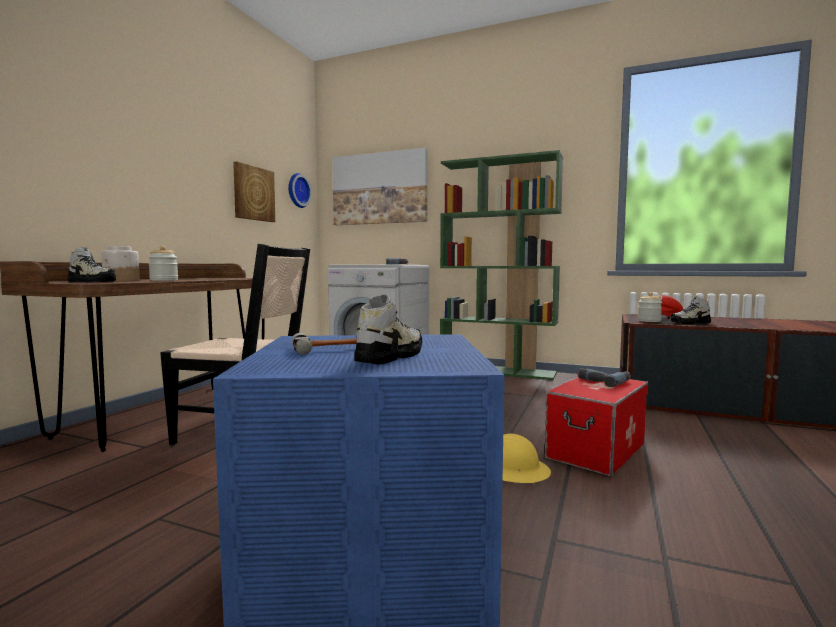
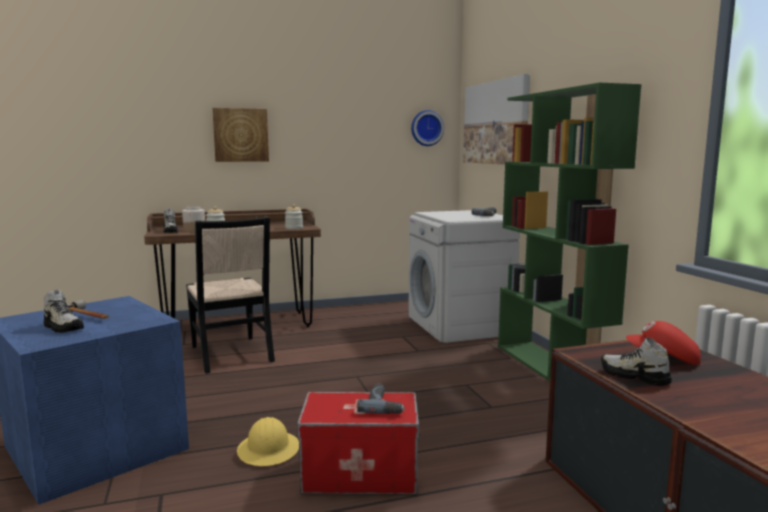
camera: 50 degrees right, 5 degrees up
(253, 193) = (364, 140): picture -> picture (241, 135)
(390, 356) = (63, 327): shoe -> shoe turned 45 degrees clockwise
(649, 321) = (601, 356): jar -> jar (294, 228)

